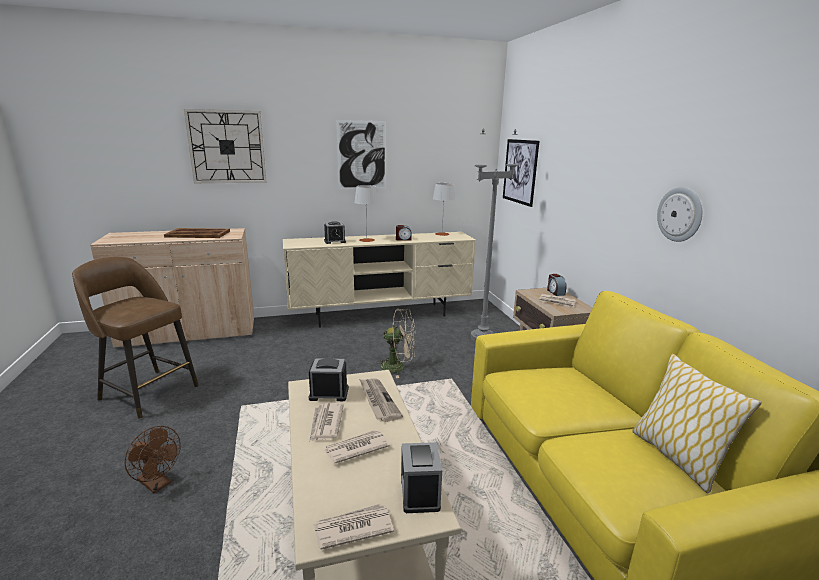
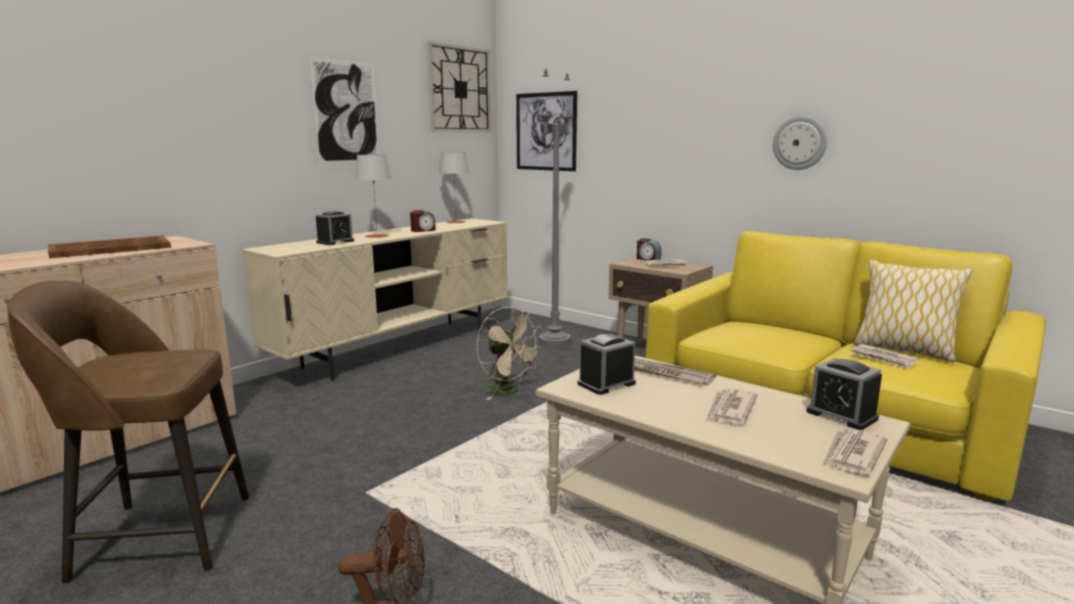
camera: 35 degrees left, 5 degrees down
(227, 147) = (136, 91): wall clock -> wall clock (459, 89)
(325, 423) = (660, 404): newspaper -> newspaper (883, 359)
(398, 367) = (508, 391): beige fan -> beige fan turned 75 degrees clockwise

